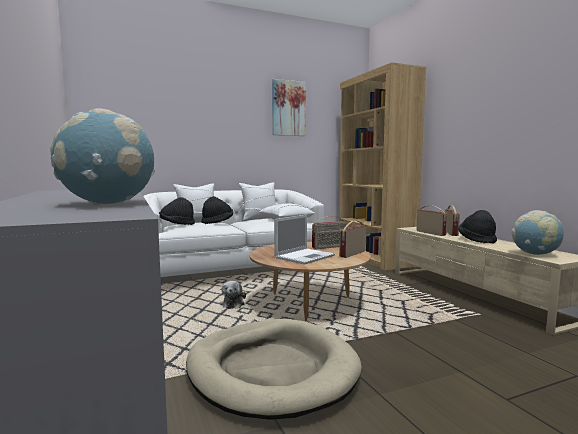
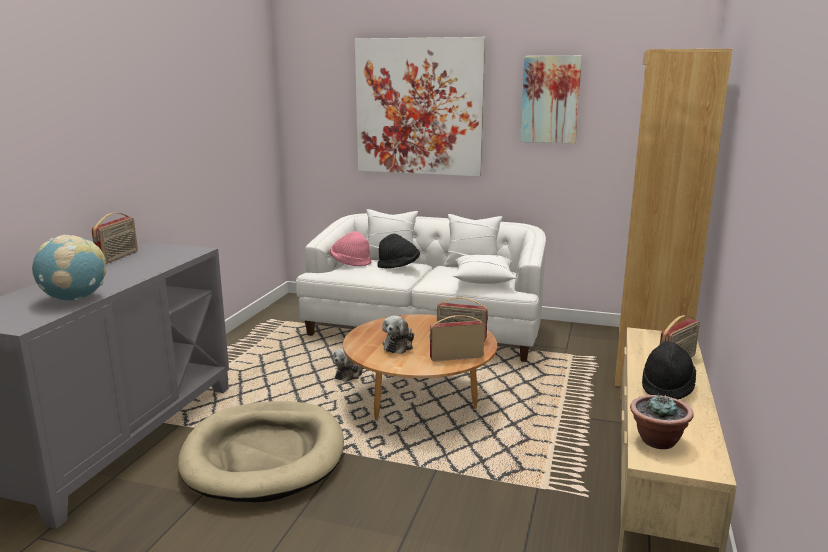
camera: 40 degrees right, 10 degrees up
(176, 225) = (350, 263): black hat -> pink hat
(201, 109) = (419, 107): none -> picture
(305, 256) = (399, 345): laptop -> plush toy
(431, 233) = (642, 352): radio -> radio (118, 257)
(535, 254) = (657, 441): globe -> potted plant

